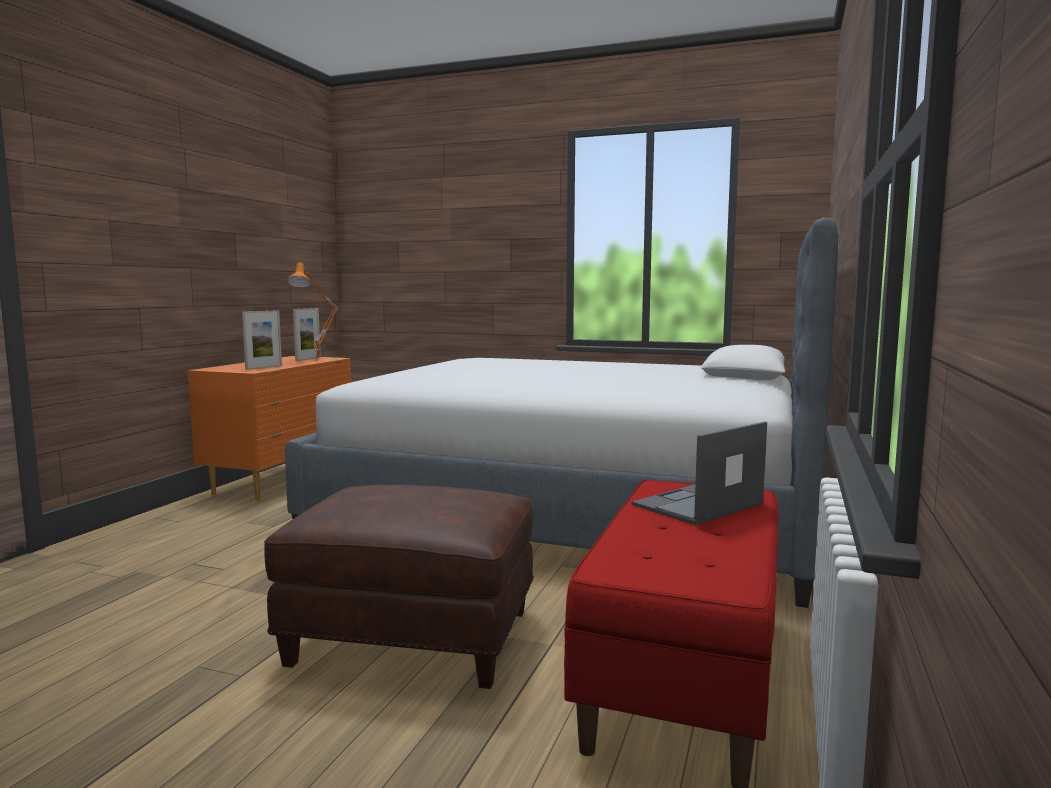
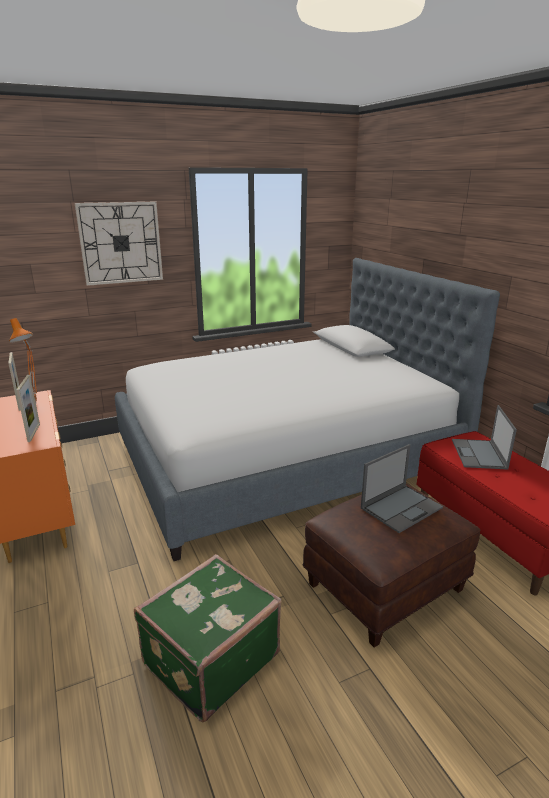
camera: 45 degrees left, 15 degrees up
(170, 596) = (209, 658): none -> green suitcase
(433, 498) = (401, 507): none -> laptop
(484, 221) = (121, 243): none -> wall clock

